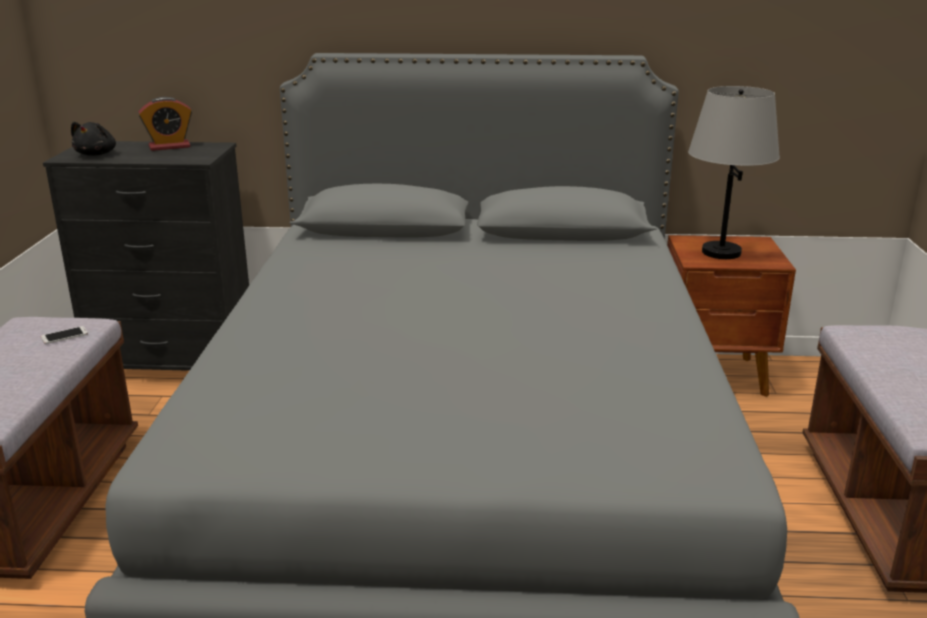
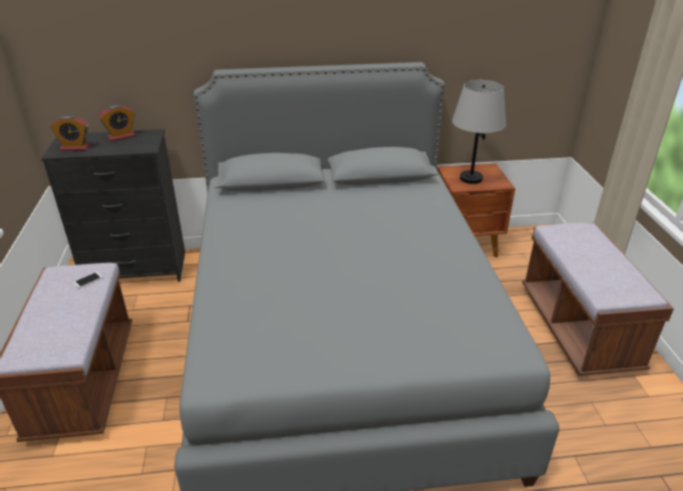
camera: 10 degrees left, 10 degrees up
(97, 154) = (75, 147): black plush toy -> alarm clock

